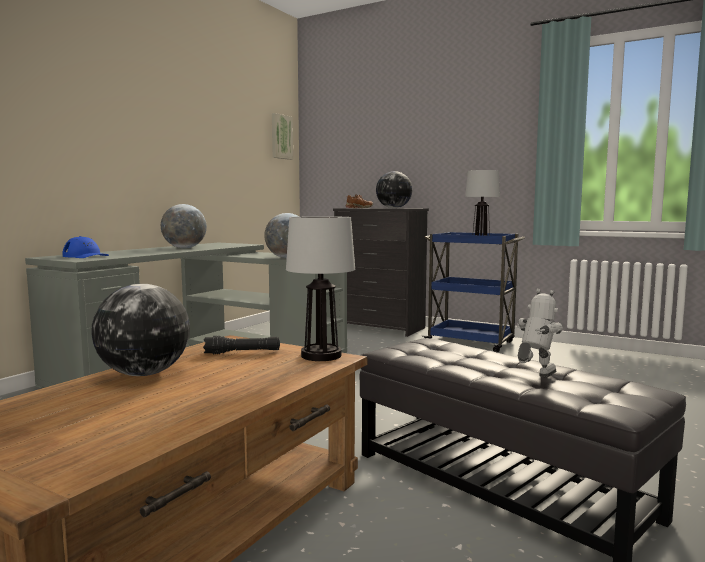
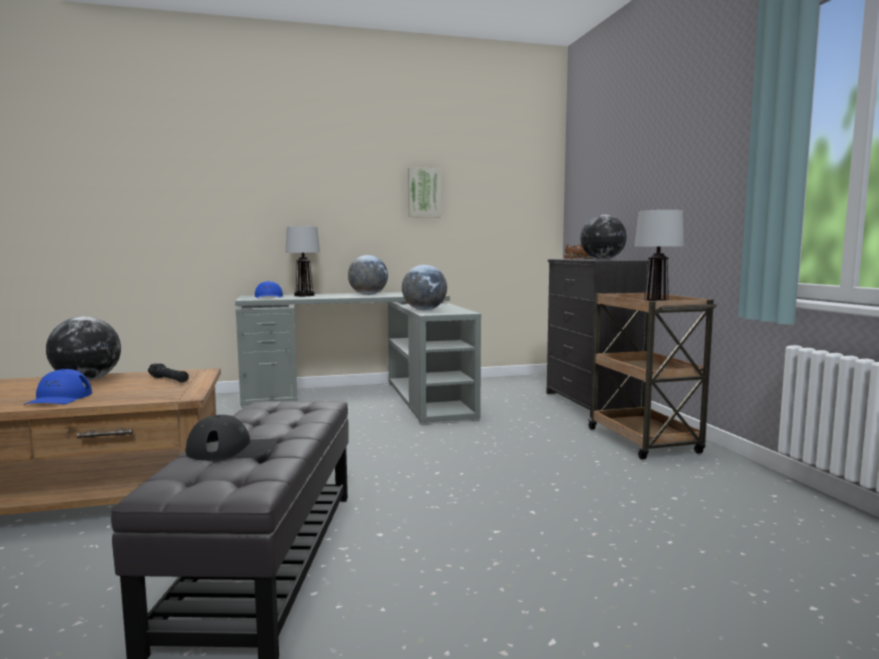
camera: 45 degrees right, 0 degrees up
(225, 392) = (59, 398): none -> blue cap
(281, 137) = (533, 181): picture -> picture (424, 192)
(321, 356) = (184, 392): table lamp -> table lamp (304, 295)
(471, 343) = (644, 441): blue cart -> brown cart
(534, 377) = (232, 449): toy robot -> black cap

